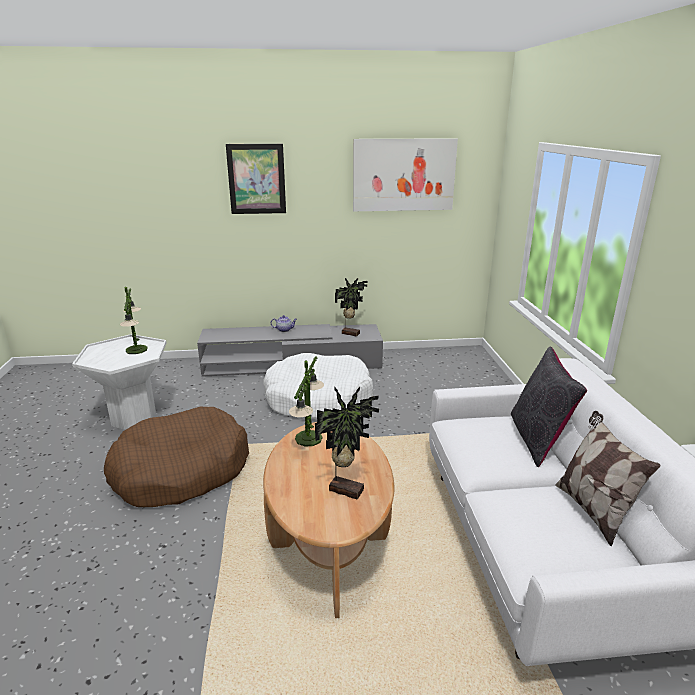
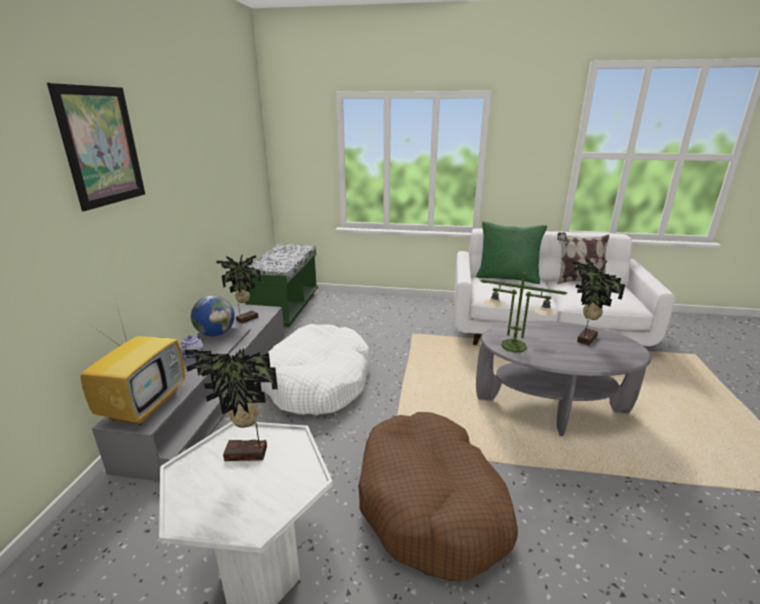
camera: 75 degrees left, 0 degrees up
(136, 350) = (246, 456): table lamp -> potted plant
(224, 333) = (145, 405): none -> television
(317, 329) = (216, 334): none -> globe
(329, 543) = (551, 406): brown coffee table -> grey coffee table
(403, 175) = (220, 130): picture -> none
(438, 357) = (285, 308): none -> green bench
(538, 439) = (507, 277): black pillow -> green pillow

